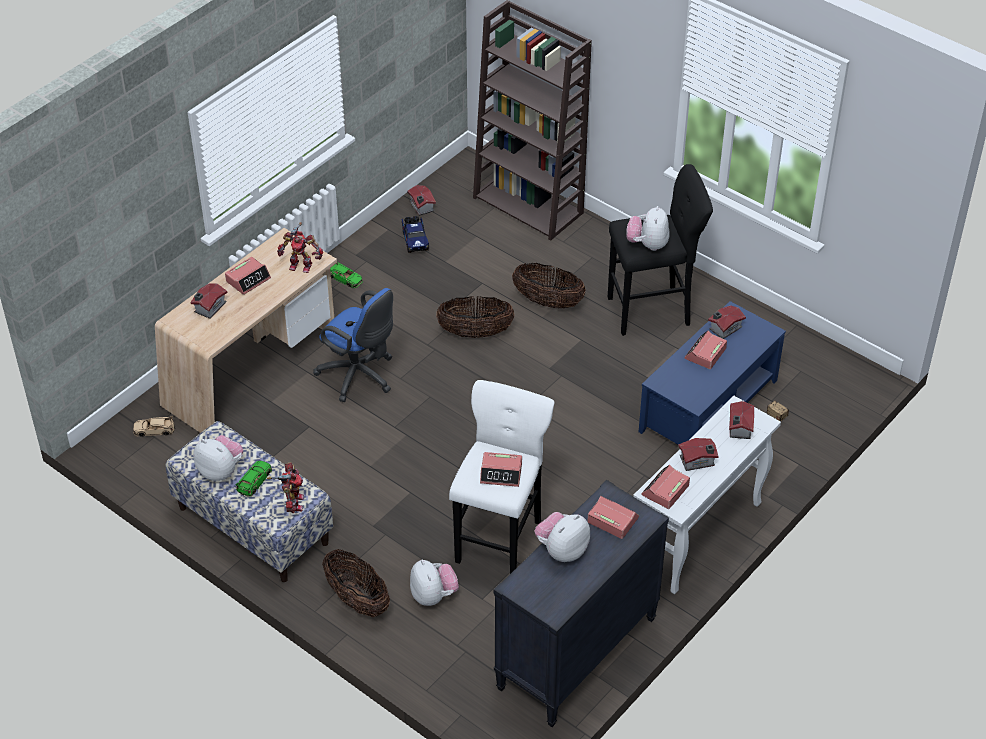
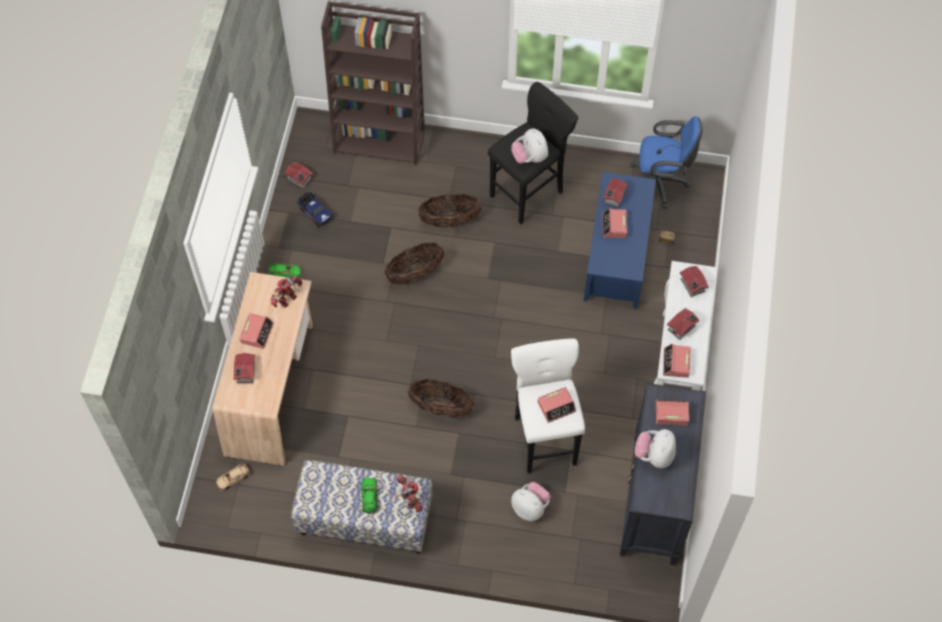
camera: 30 degrees left, 15 degrees up
(221, 471) = (338, 501): plush toy -> none
(301, 265) = (288, 300): toy robot -> toy robot turned 150 degrees clockwise
(357, 599) = (480, 539): basket -> basket (441, 407)
(360, 376) = (356, 354): blue office chair -> blue office chair (660, 183)

